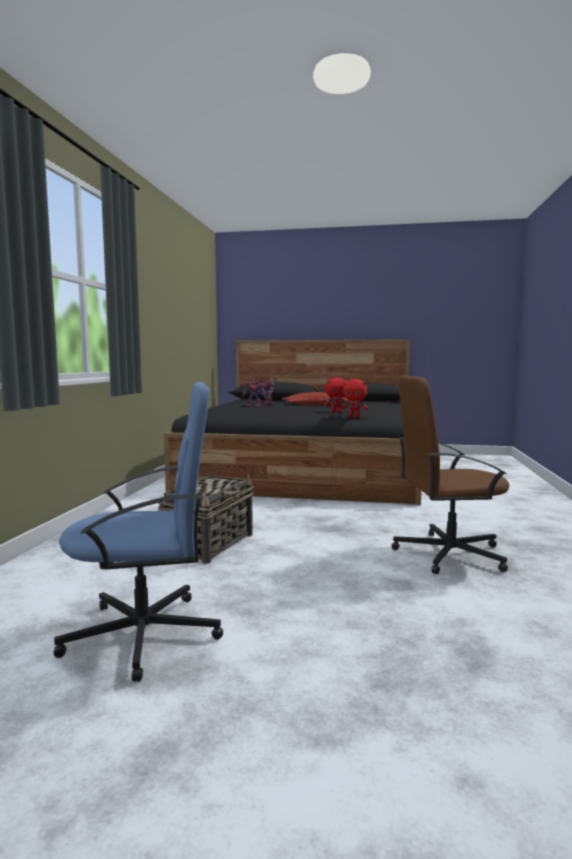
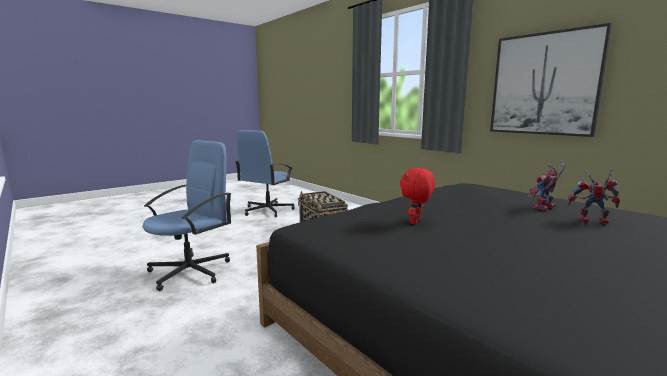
camera: 130 degrees right, 5 degrees up
(158, 321) = (544, 84): none -> picture
(316, 405) = (575, 248): pillow -> none
(355, 417) = (348, 213): red plush toy -> none
(447, 554) = (191, 271): brown office chair -> blue office chair

